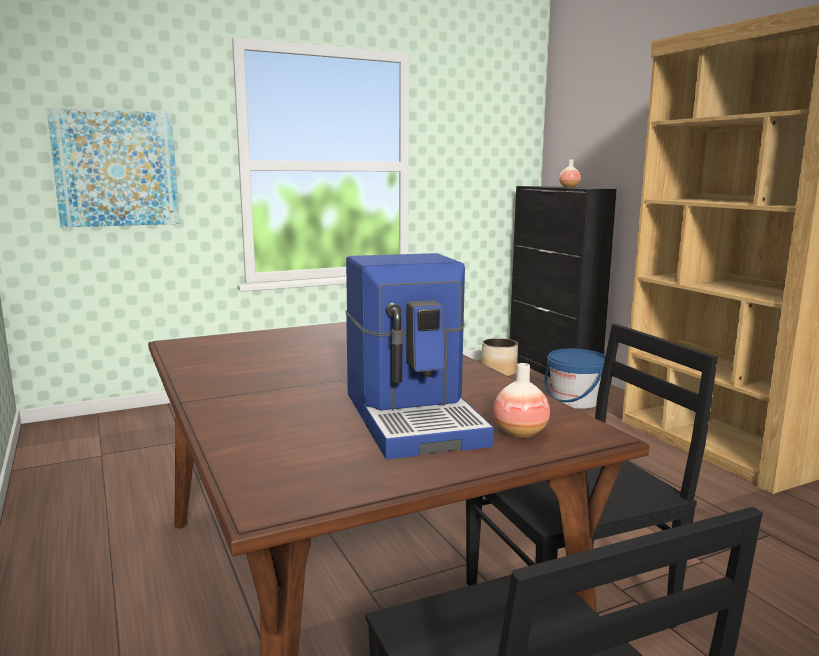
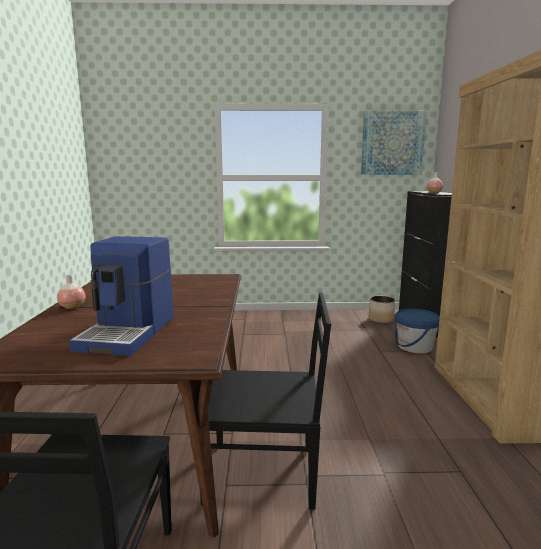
camera: 25 degrees right, 0 degrees up
(116, 169) = (150, 180): picture -> picture (392, 143)
(520, 433) = (161, 351): vase -> vase (72, 307)

